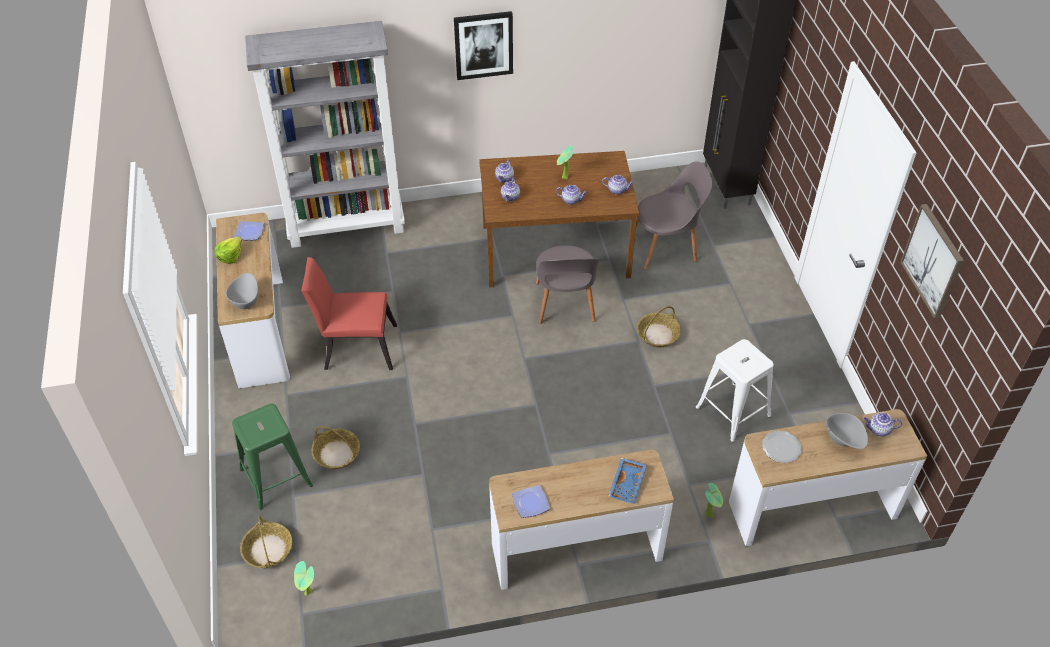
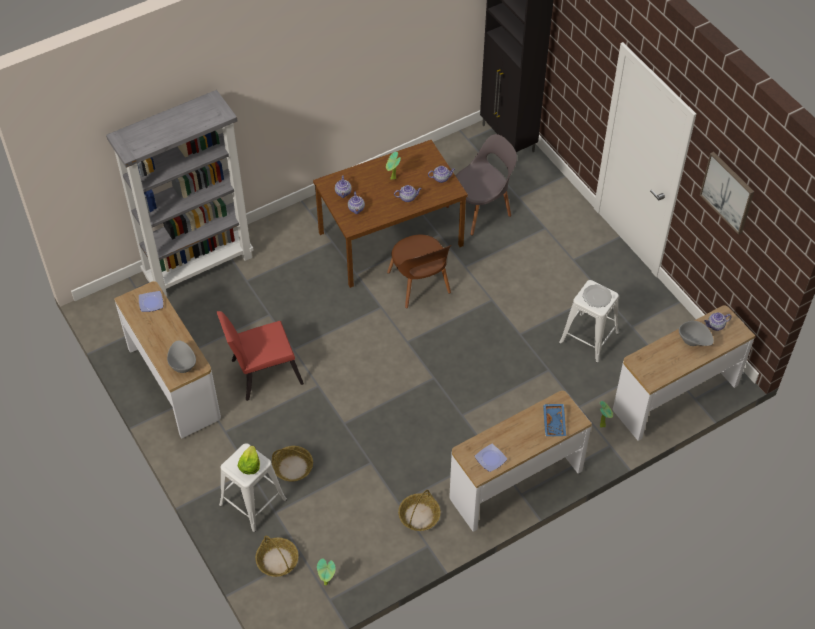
camera: 20 degrees left, 5 degrees up
(230, 256) = (146, 329): lettuce -> lettuce (249, 465)
(275, 477) = (253, 502): green stool -> white stool
(483, 45) = (298, 83): picture -> none
(564, 304) = (419, 285): grey chair -> brown chair
(657, 335) = (505, 290): basket -> basket (419, 516)
(780, 448) = (652, 361): plate -> plate (596, 297)

